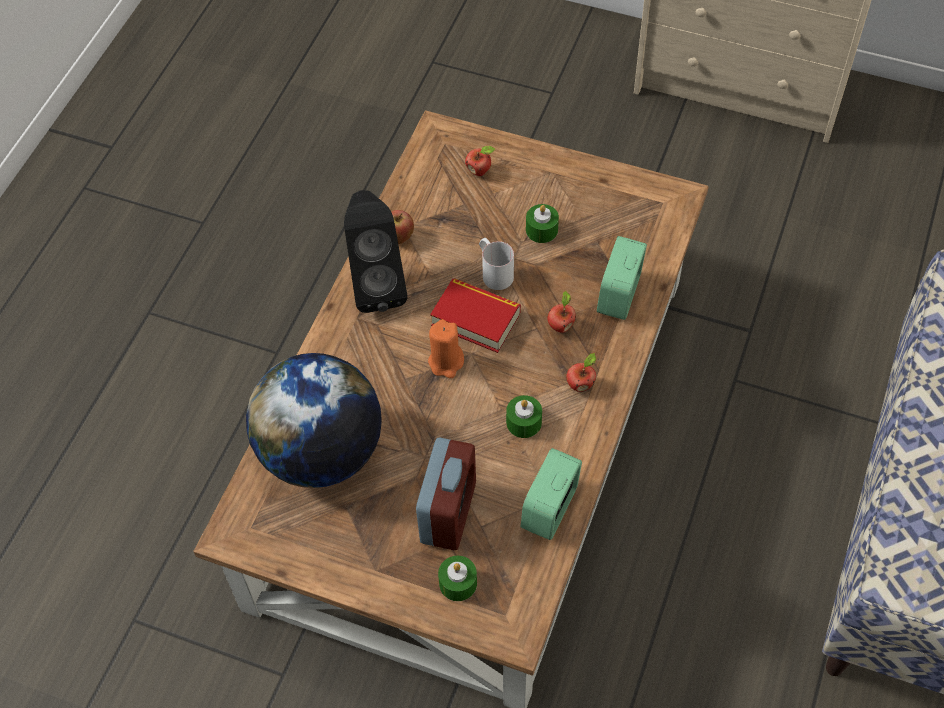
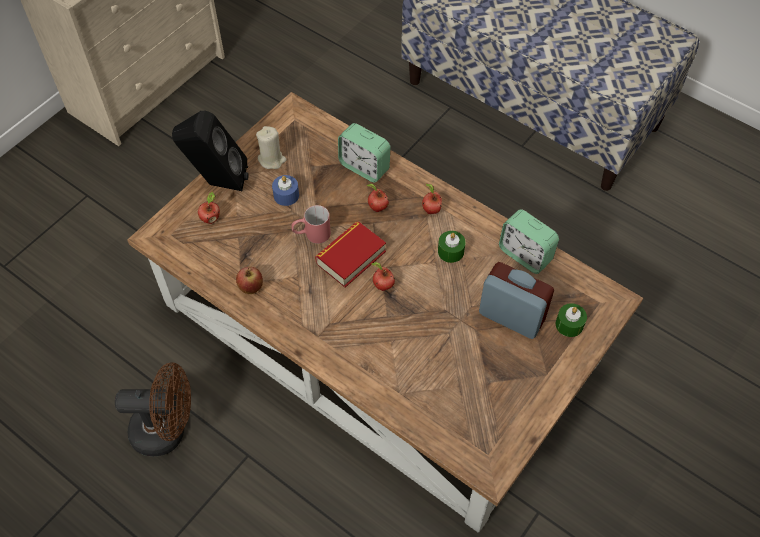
camera: 75 degrees left, 0 degrees up
(285, 271) = (167, 430): none -> brown fan
(322, 453) = (435, 388): globe -> none
(376, 285) = (291, 315): black speaker -> black speaker (217, 182)
(446, 362) = (382, 286): orange candle -> apple
(494, 271) = (311, 234): white mug -> red mug
(541, 230) = (286, 195): green candle -> blue candle
(589, 200) = (272, 160): none -> beige candle

